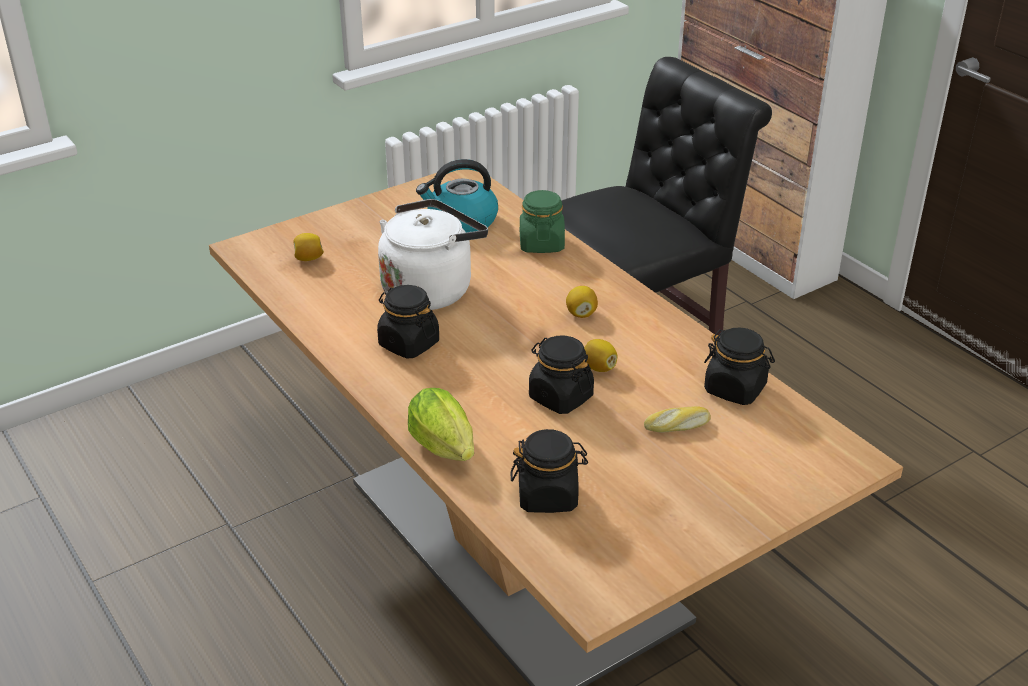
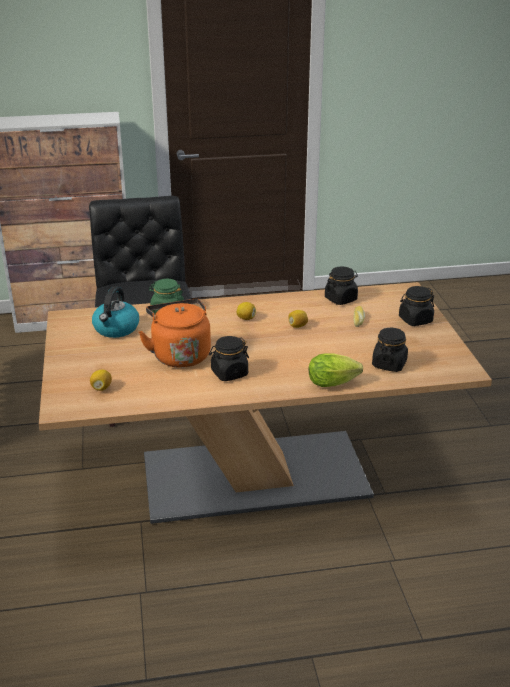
camera: 65 degrees left, 5 degrees down
(430, 289) = (180, 354): white kettle -> orange kettle
(560, 397) = (314, 342): black jar -> black jar (415, 320)

